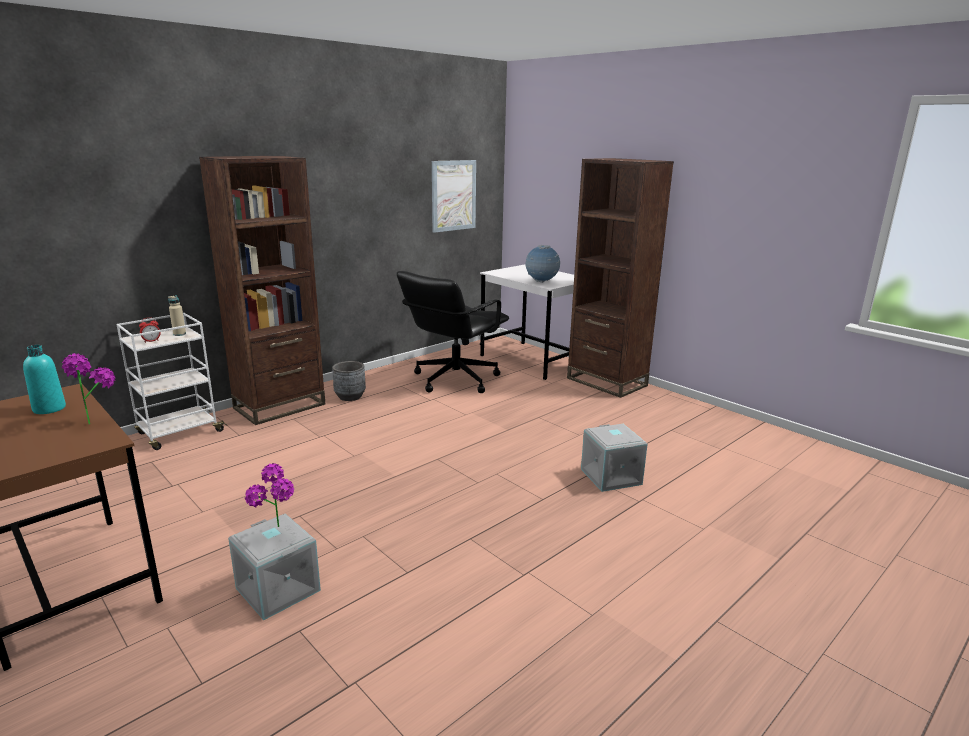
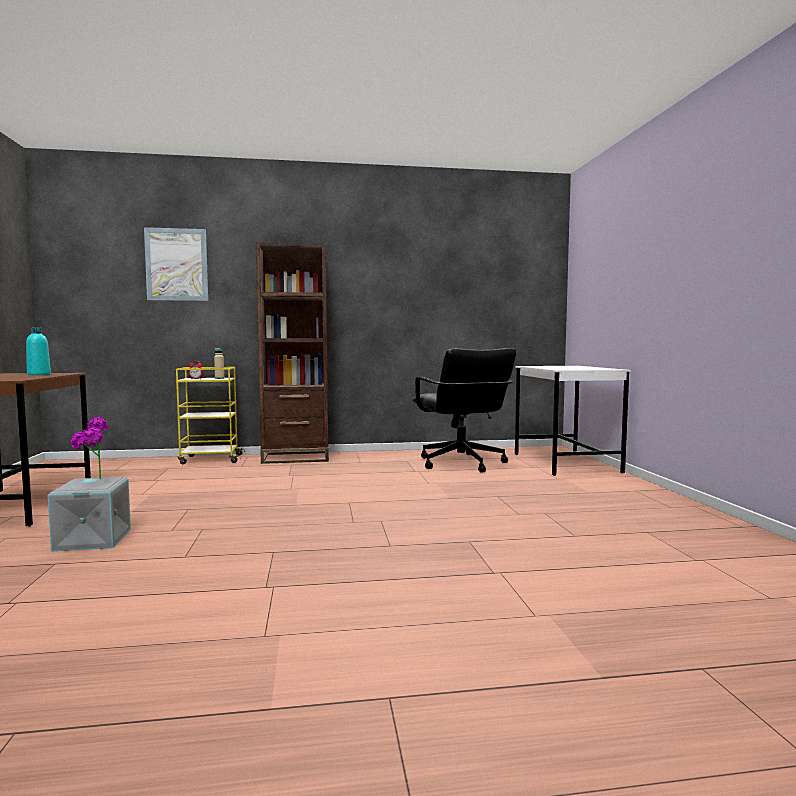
camera: 35 degrees right, 15 degrees down
(95, 420) = (39, 377): potted plant -> none
(179, 433) = (210, 459): white cart -> yellow cart
(350, 397) = (354, 460): grey planter -> none
(453, 195) = (502, 296): picture -> picture (176, 264)
(454, 379) = (461, 464): black office chair -> black office chair turned 90 degrees counterclockwise
(541, 282) = (560, 368): globe -> none
(606, 382) = (626, 487): brown bookcase -> none
(609, 476) = (494, 547): grey storage box -> none

